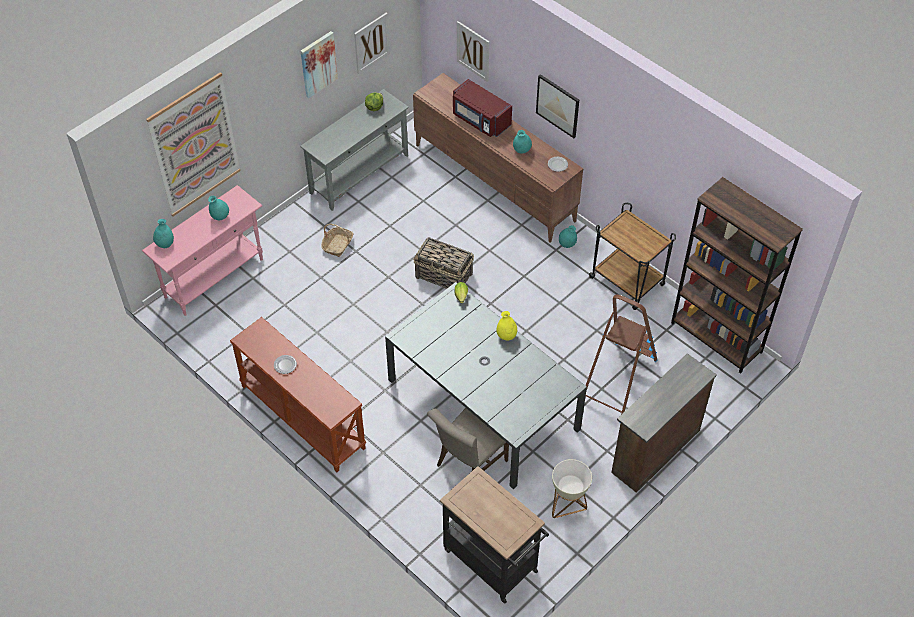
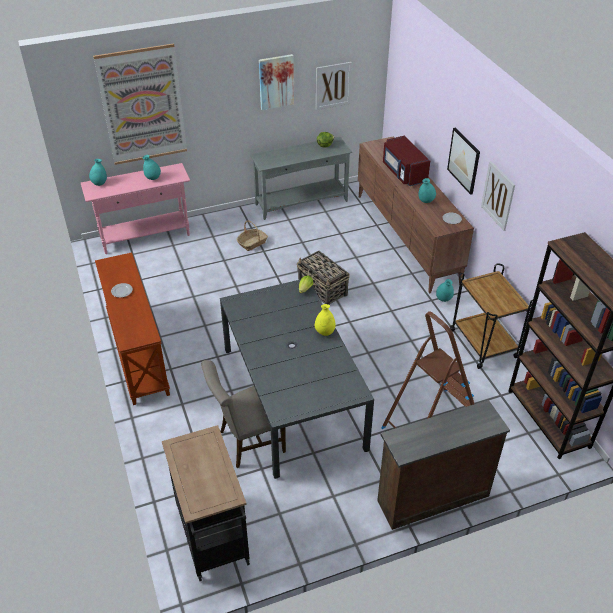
camera: 25 degrees right, 10 degrees down
(473, 51) = (414, 110): picture -> picture (498, 196)
(568, 504) = (317, 513): planter -> none

